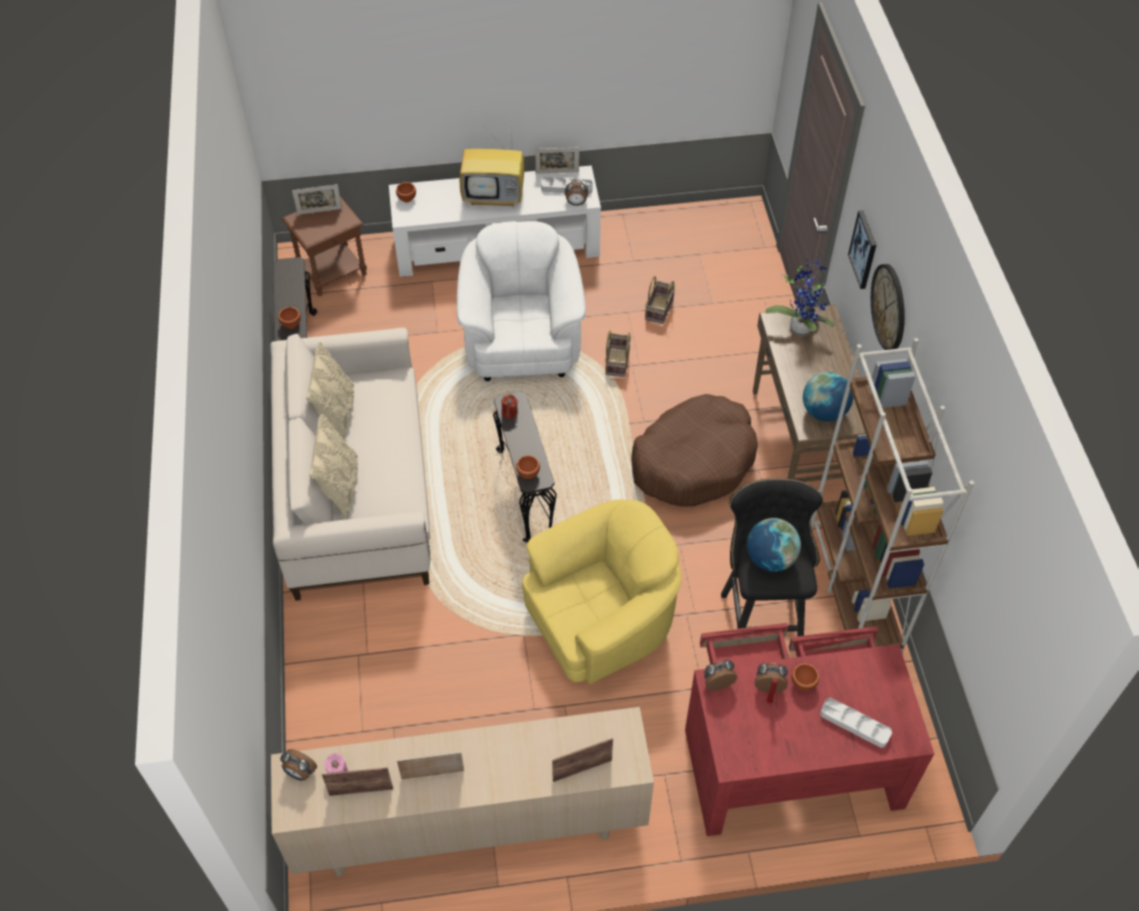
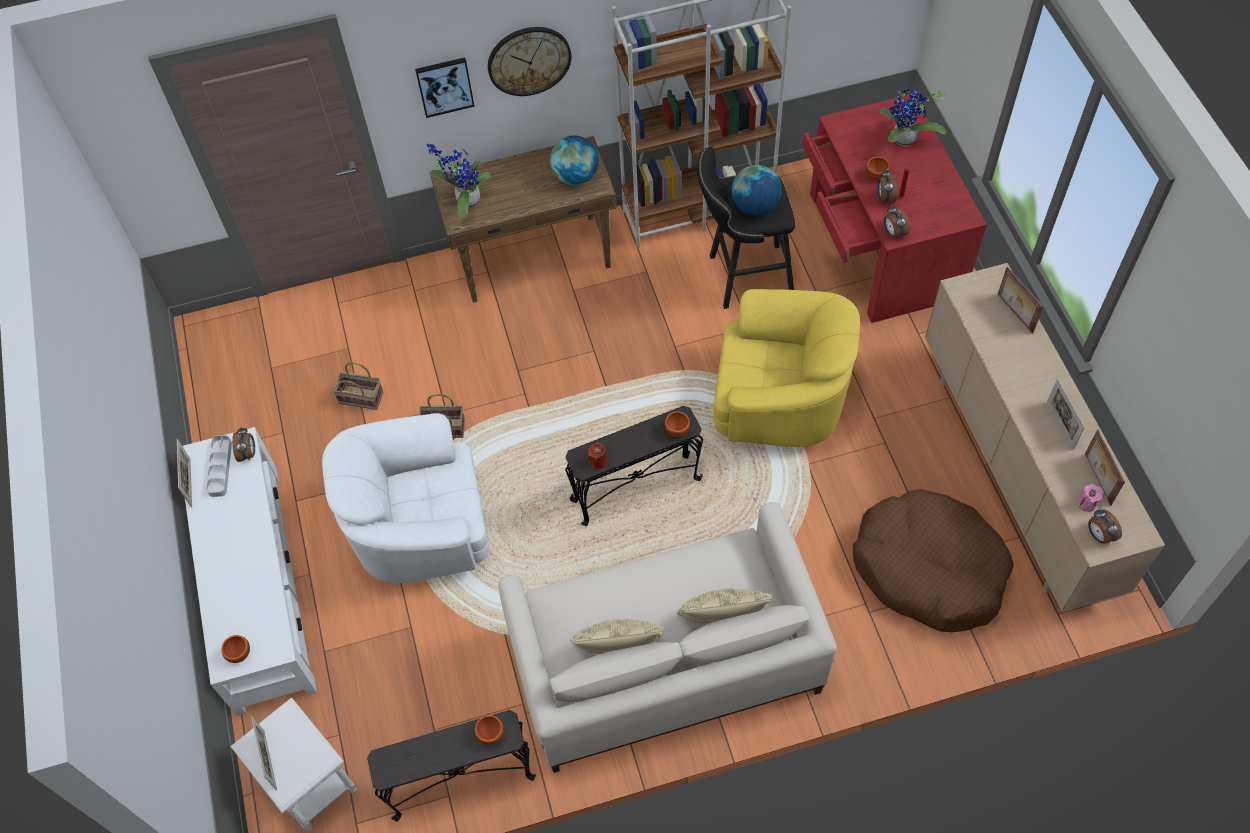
camera: 95 degrees left, 5 degrees up
(300, 773) = (1098, 535): alarm clock -> alarm clock turned 135 degrees clockwise
(332, 271) = (309, 784): brown side table -> white side table
(495, 196) = (235, 546): television -> none
(600, 623) = (778, 401): yellow armchair -> yellow armchair turned 135 degrees clockwise
(693, 461) = (570, 345): brown dog bed -> brown dog bed (928, 568)
(854, 724) = (904, 141): grey tray -> potted plant

